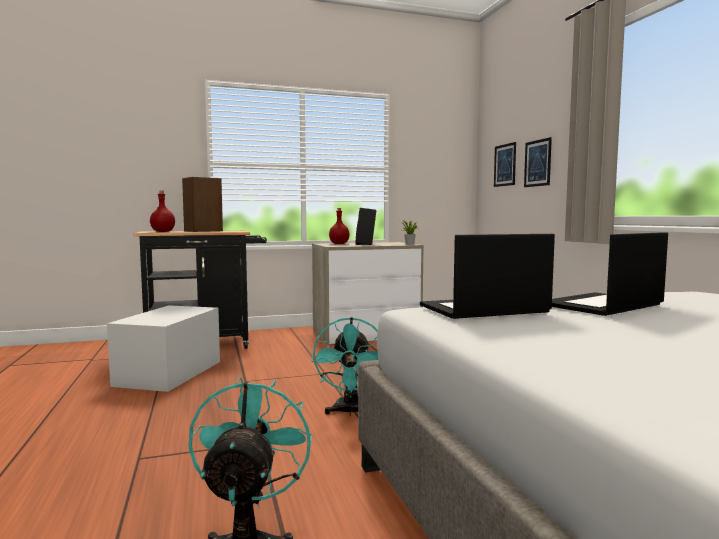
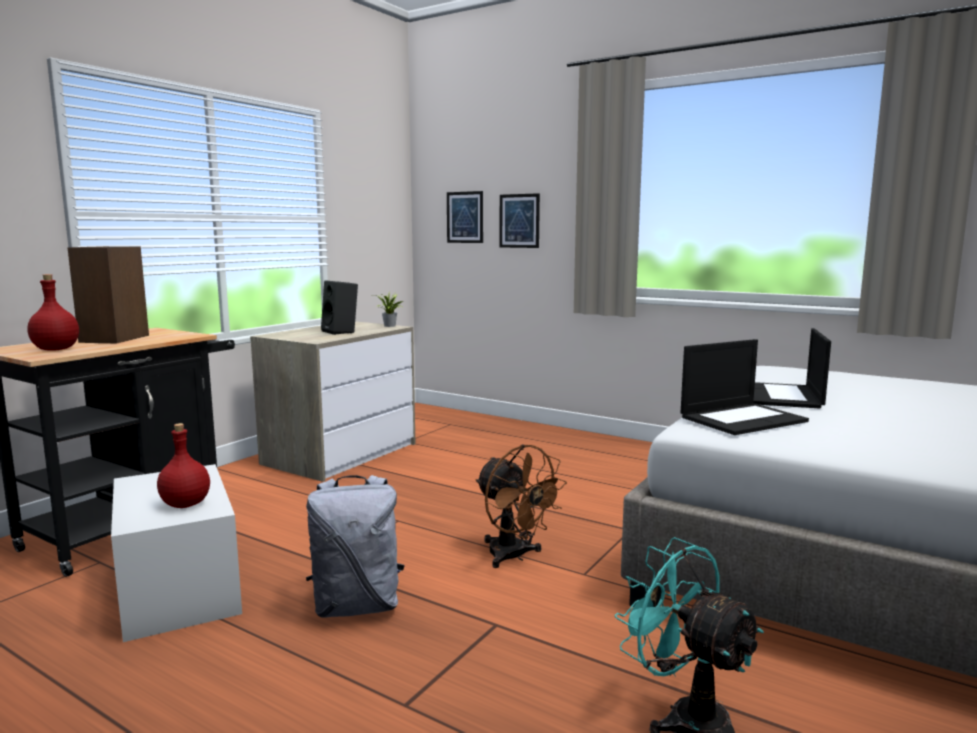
camera: 40 degrees left, 5 degrees up
(217, 406) = (357, 606): none -> grey backpack
(339, 244) = (299, 334): red bottle -> red bottle (186, 505)
(350, 412) = (514, 556): turquoise fan -> brown fan
(482, 309) = (743, 419): laptop -> laptop turned 150 degrees counterclockwise

